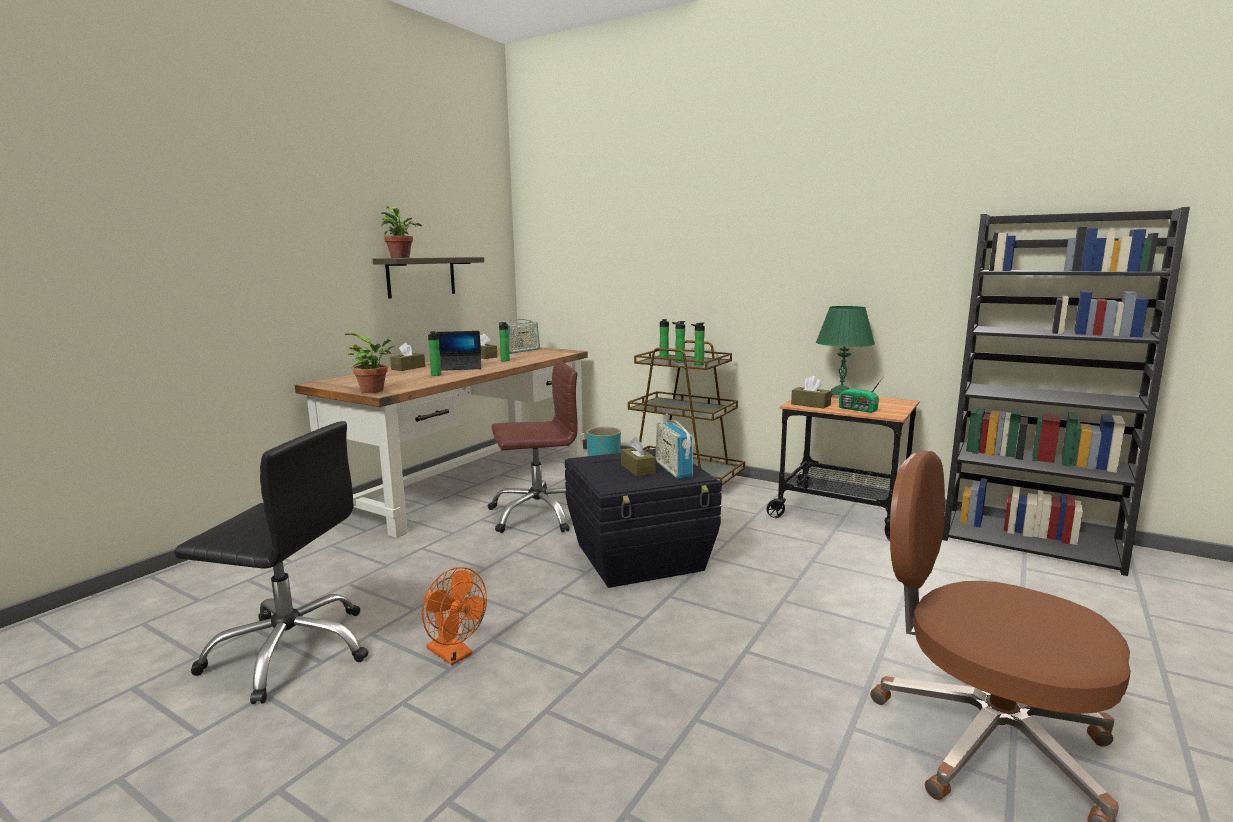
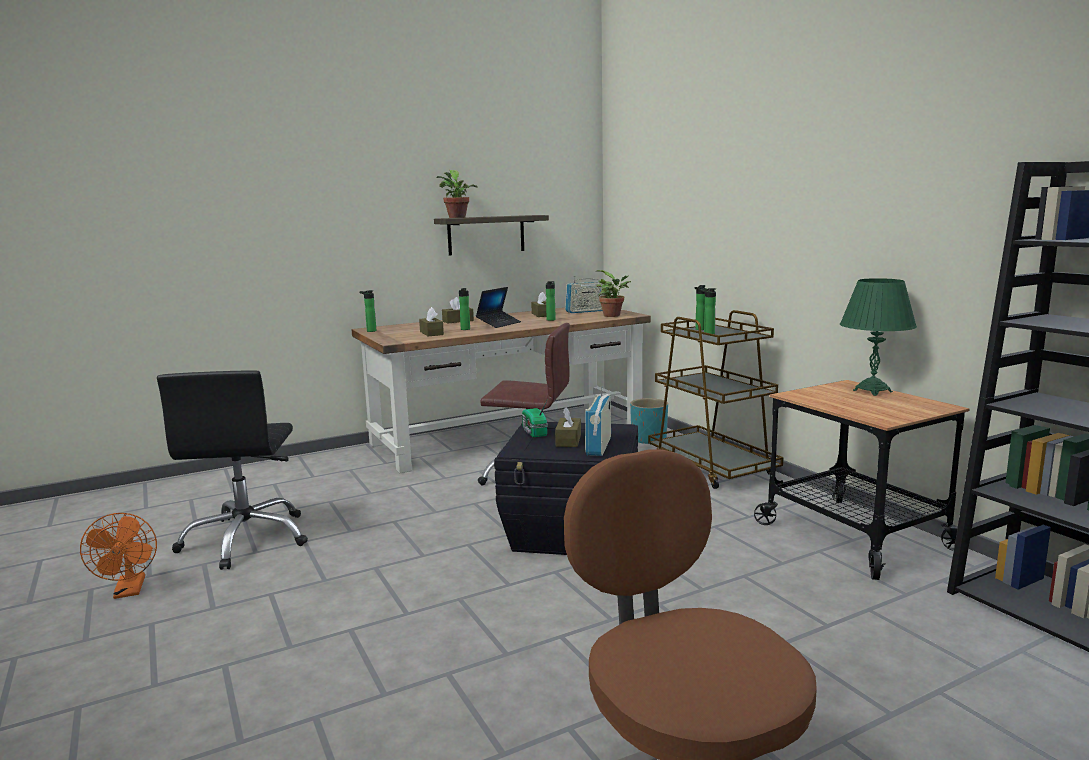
camera: 30 degrees right, 0 degrees up
(291, 651) = (246, 539): black office chair -> black office chair turned 45 degrees clockwise
(375, 391) = (392, 339): potted plant -> potted plant (613, 316)
(454, 655) = (338, 571): orange fan -> orange fan (129, 591)
(460, 367) = (498, 324): laptop -> laptop turned 75 degrees counterclockwise
(697, 364) = (720, 338): bottle -> bottle (370, 331)
(810, 404) = (809, 396): brown tissue box -> brown tissue box (431, 333)
(858, 409) = (856, 409): radio -> radio (533, 432)

